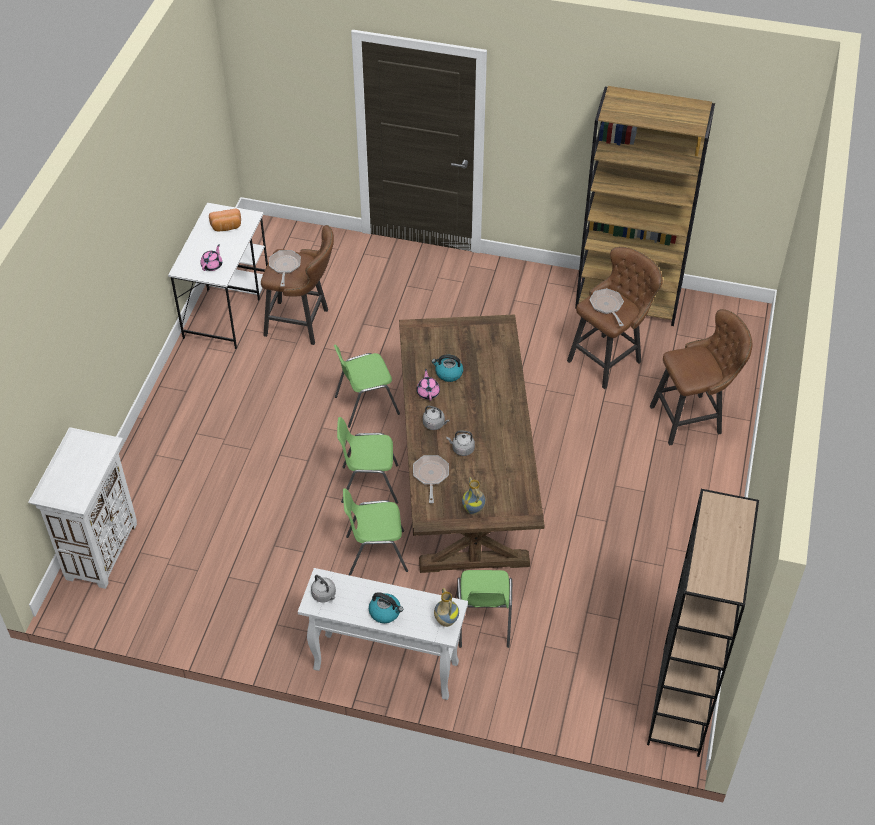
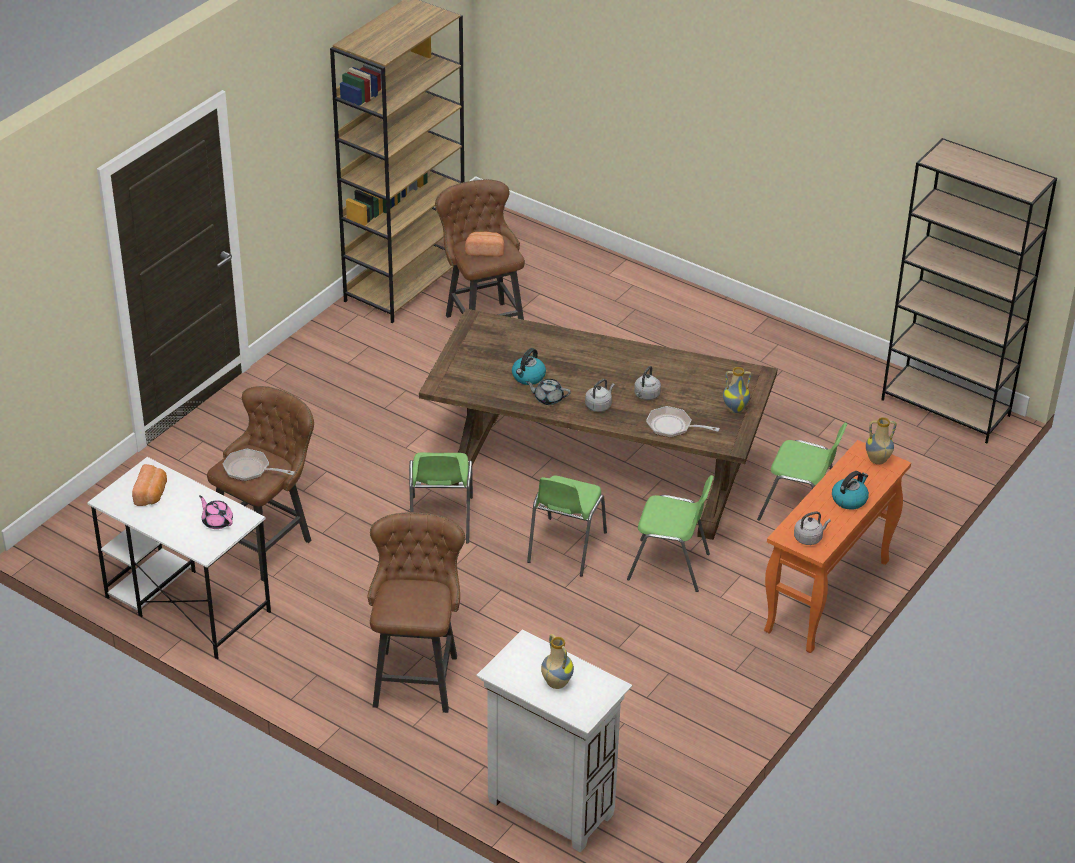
camera: 70 degrees left, 10 degrees down
(70, 470) = (556, 683): none -> vase
(375, 553) = (669, 567): green chair -> green chair turned 90 degrees counterclockwise
(384, 666) = (827, 597): white console table -> orange console table
(428, 392) = (548, 398): pink teapot -> grey teapot
(607, 306) = (485, 251): frying pan -> bread
(694, 418) = (602, 292): brown stool -> brown stool (417, 671)

